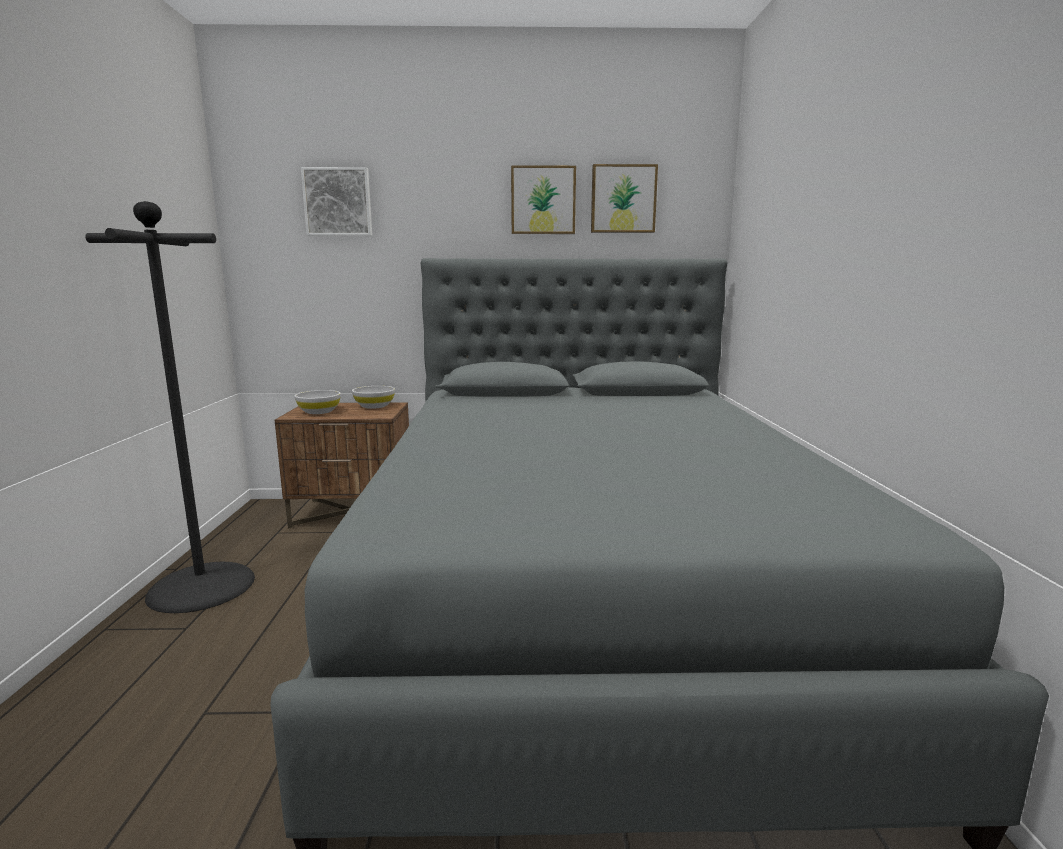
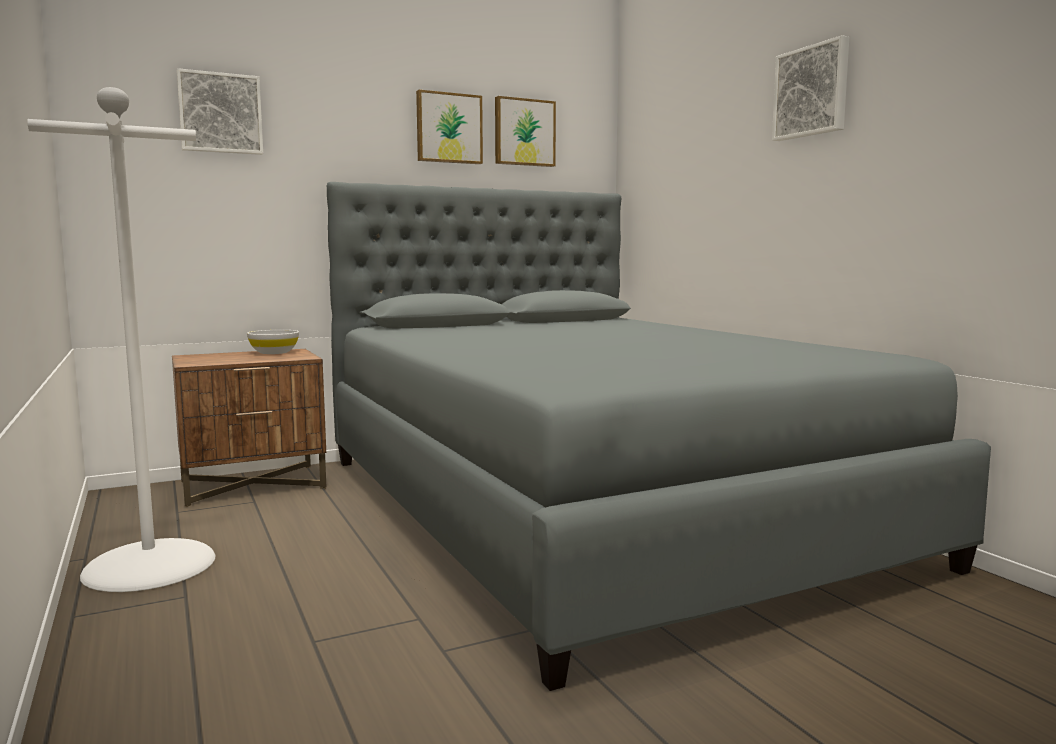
camera: 25 degrees left, 5 degrees down
(202, 587) = (150, 565): black clothes rack -> white clothes rack
(319, 411) = (216, 359): white bowl -> none
(897, 138) = (812, 91): none -> picture

